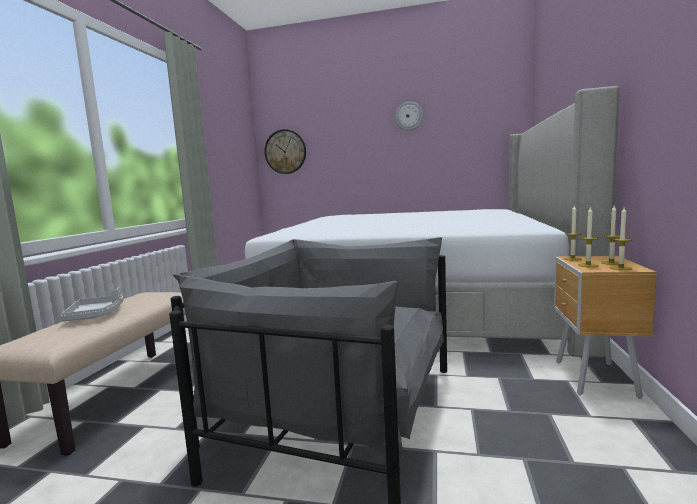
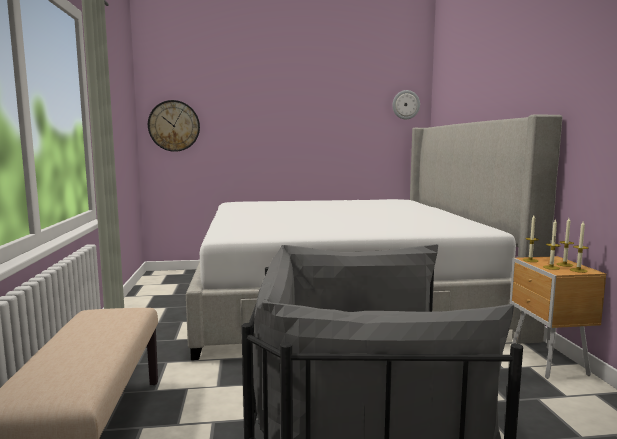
camera: 20 degrees left, 0 degrees up
(96, 315) = (75, 347): grey tray -> none
(409, 116) = (316, 99): wall clock -> wall clock (405, 104)

